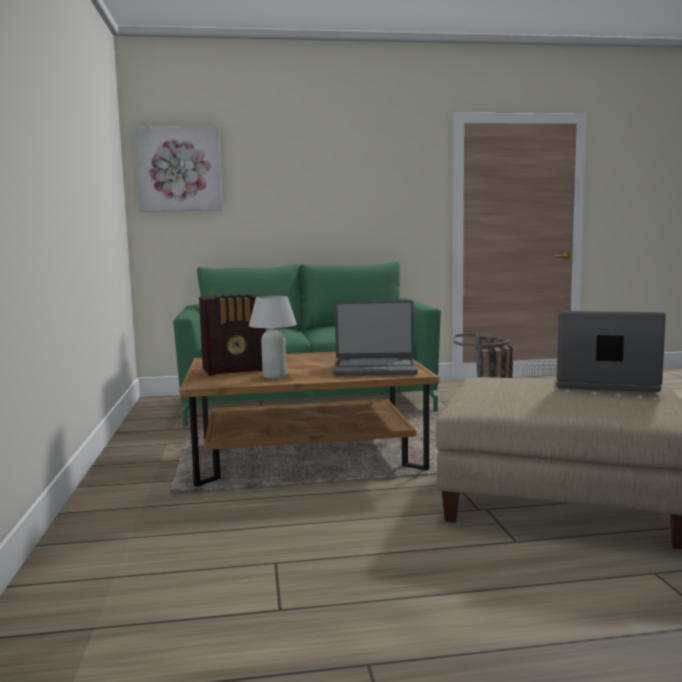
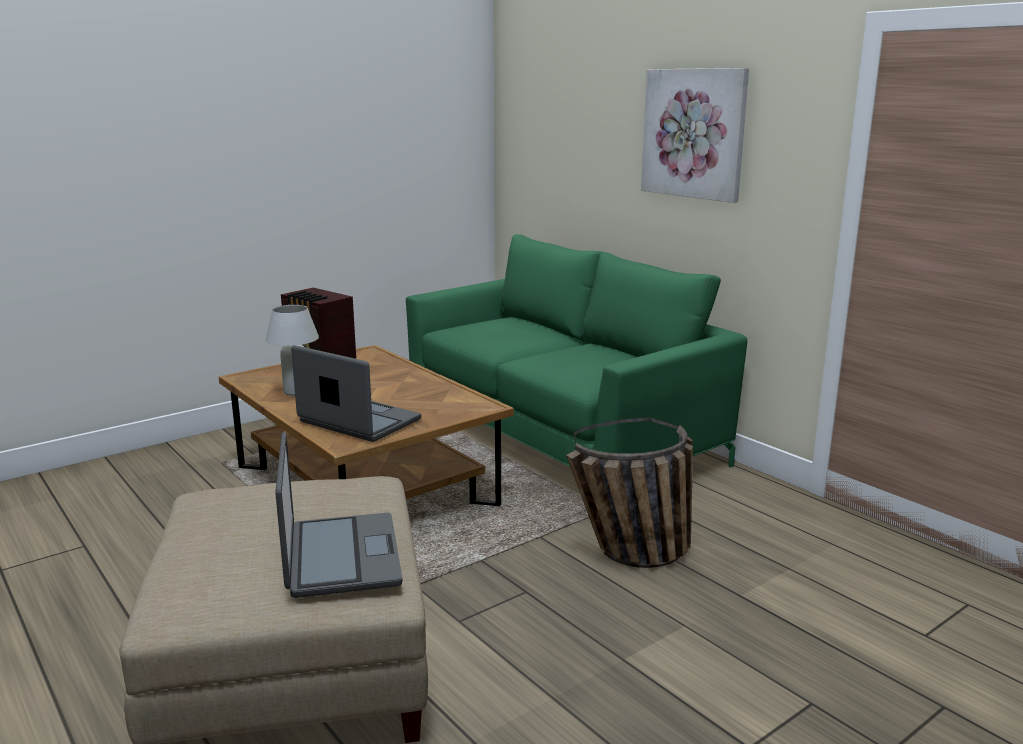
camera: 60 degrees right, 10 degrees up
(179, 169) = (532, 108): picture -> picture (694, 133)
(375, 369) = (358, 421): laptop -> laptop turned 150 degrees clockwise

